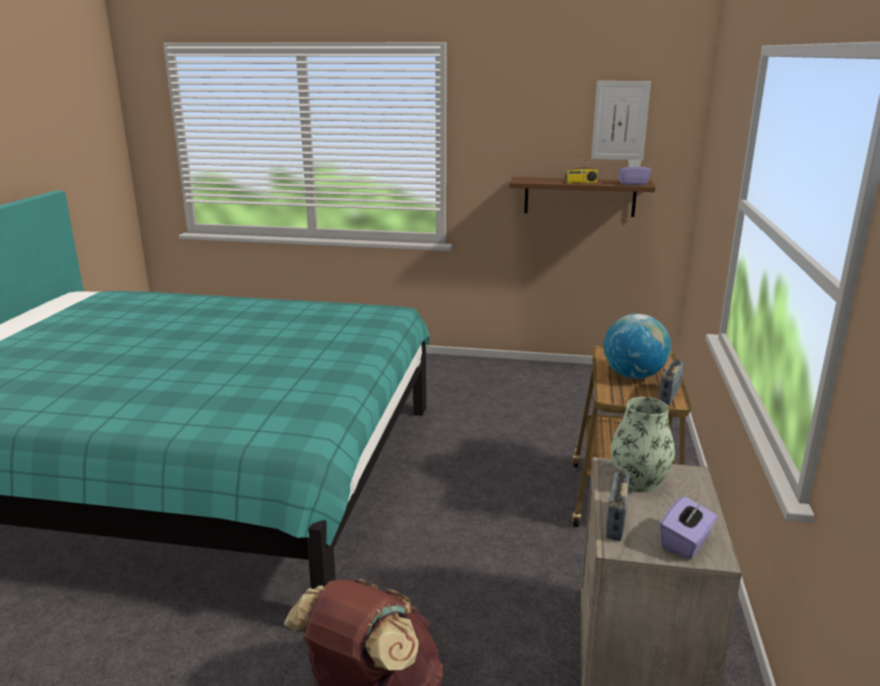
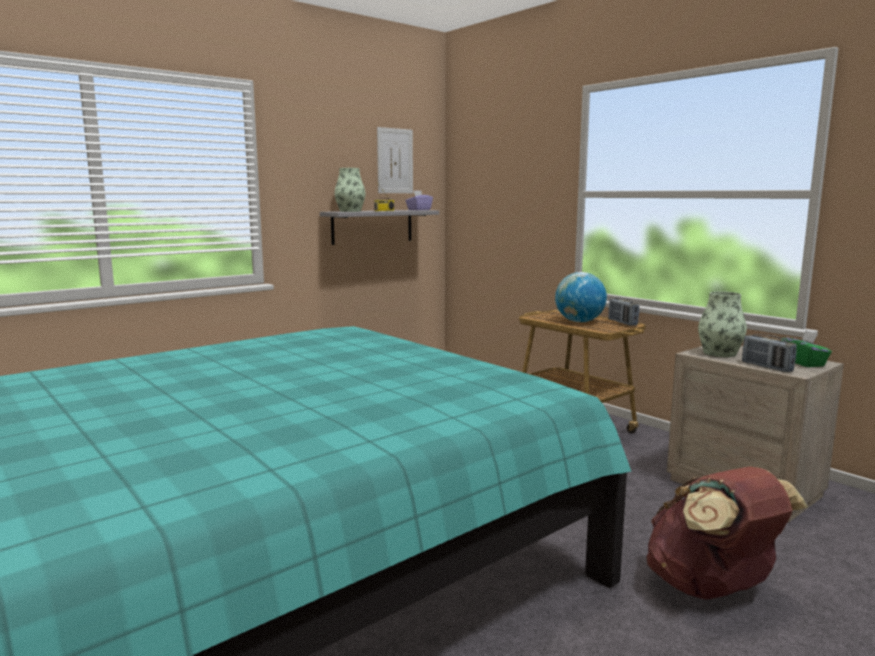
camera: 50 degrees left, 10 degrees down
(537, 180) = (350, 211): none -> vase
(579, 196) = (372, 226): brown shelf -> grey shelf
(686, 543) = (804, 363): purple tissue box -> green tissue box

